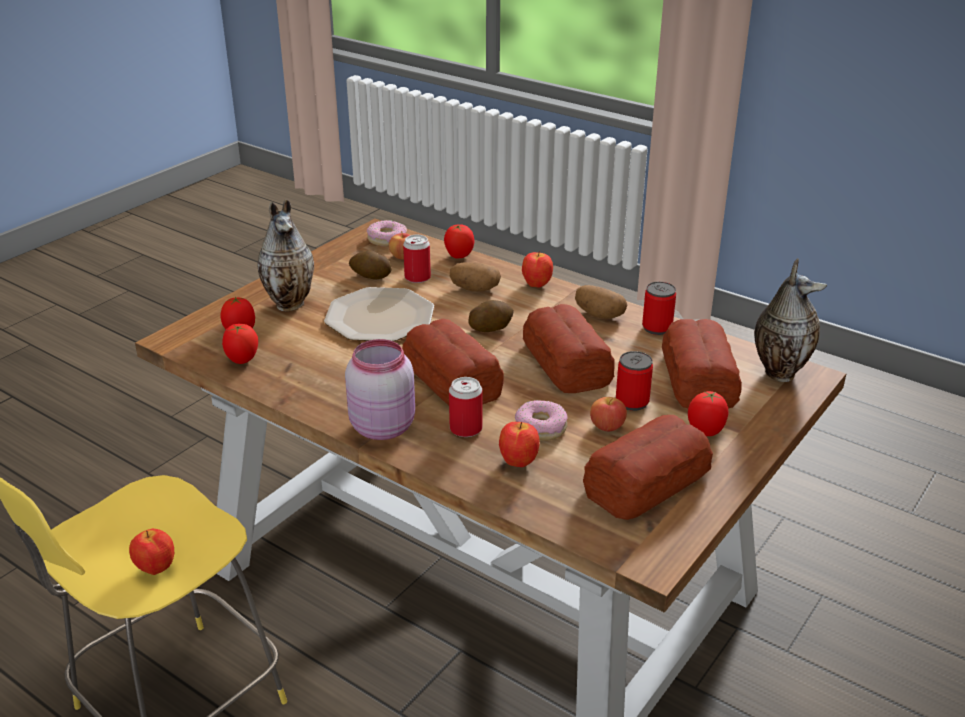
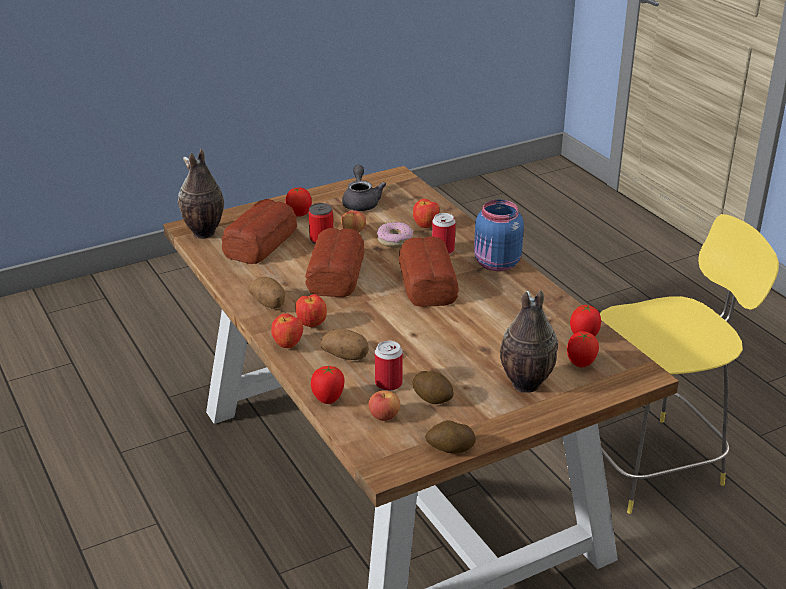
camera: 155 degrees left, 0 degrees up
(155, 569) = (658, 313): apple -> apple (312, 324)
(379, 317) = (451, 348): plate -> none
(383, 426) = (496, 264): pink jar -> blue jar
(387, 239) = (384, 448): donut -> none
(491, 328) = (365, 314): potato -> potato (450, 449)
(648, 481) = (361, 202): bread -> grey teapot
(657, 328) = (239, 282): can -> none

